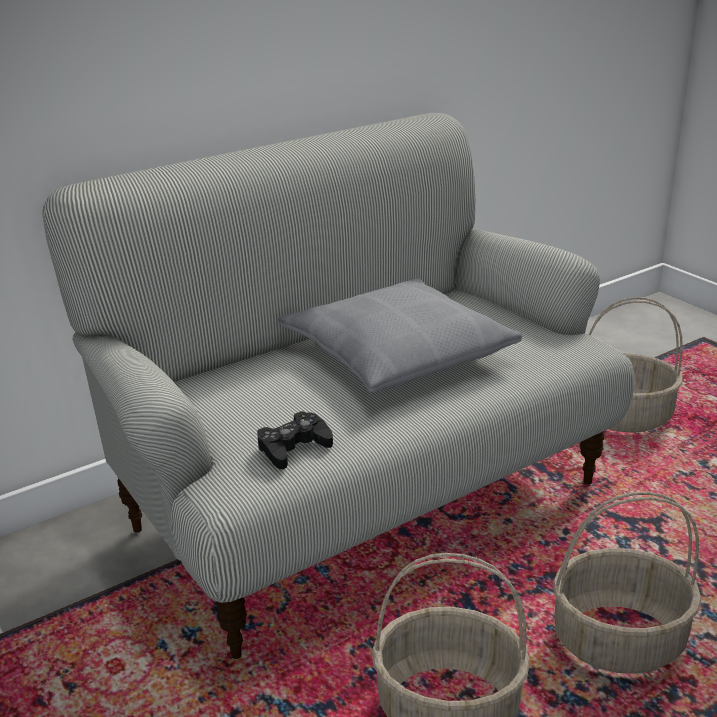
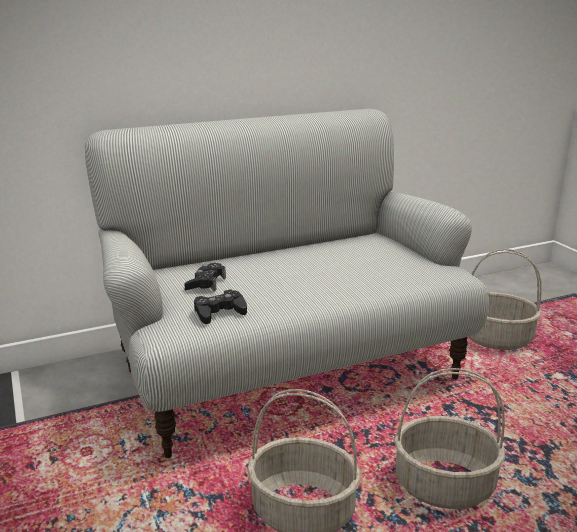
camera: 10 degrees right, 5 degrees down
(254, 401) = (206, 283): none -> black game controller
(397, 353) = (316, 265): grey pillow -> none

